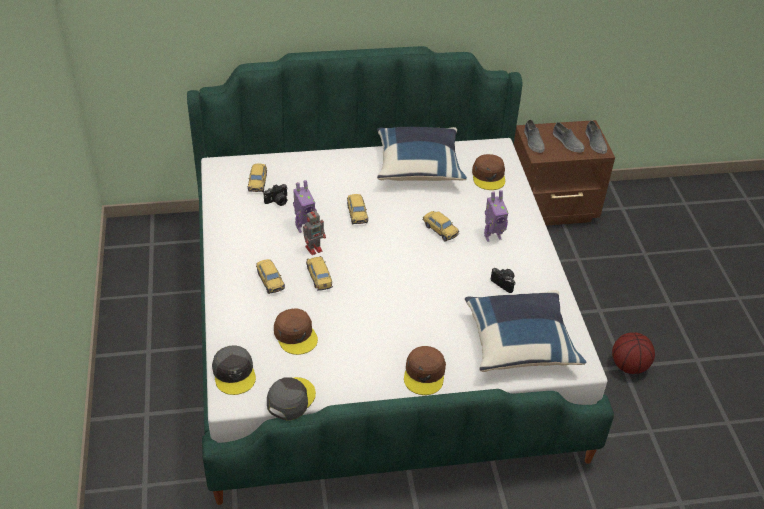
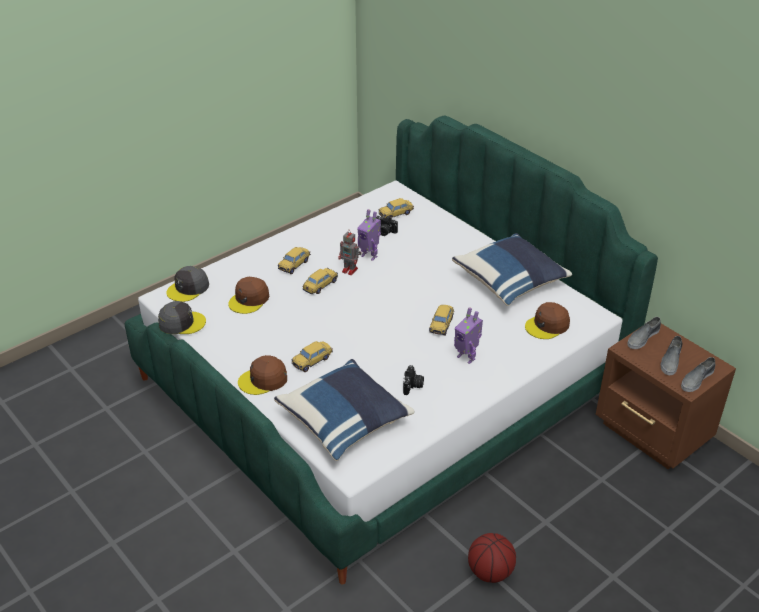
camera: 60 degrees right, 5 degrees down
(357, 214) = (413, 274): toy car -> toy car (312, 361)

